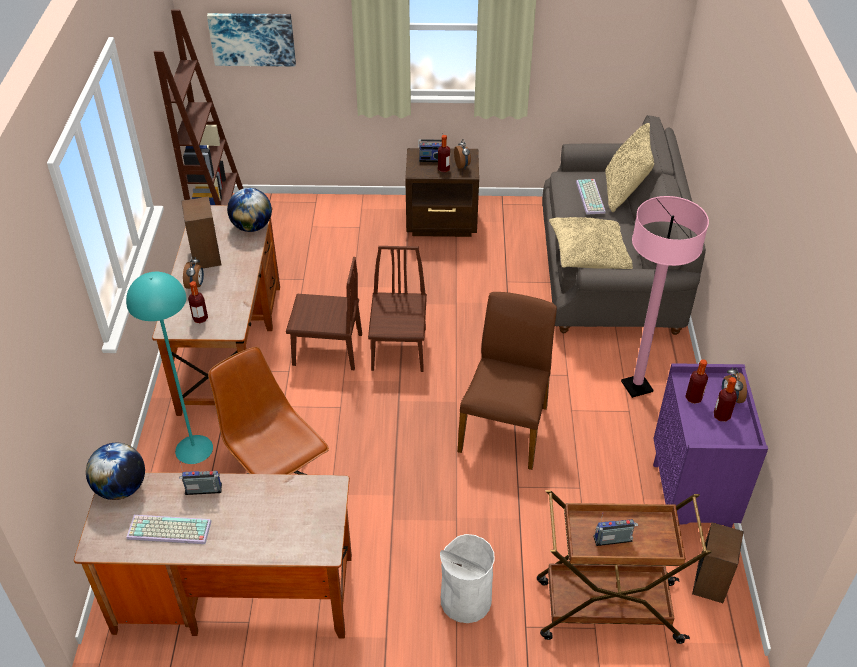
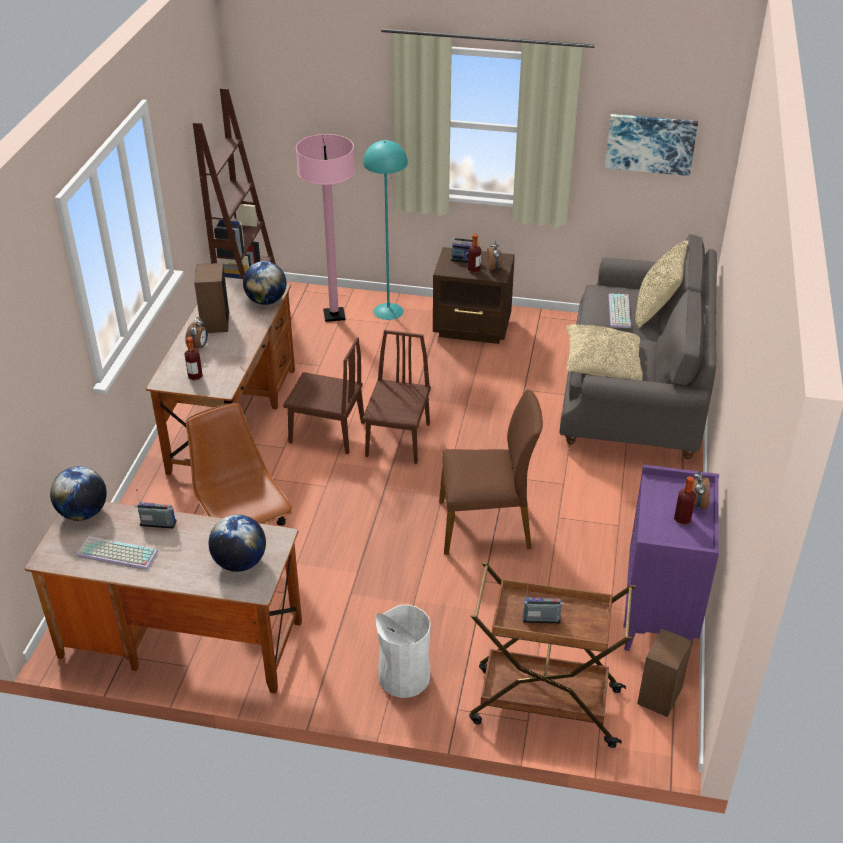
camera: 10 degrees right, 5 degrees down
(194, 449) = (174, 506): turquoise floor lamp -> turquoise floor lamp (388, 311)
(252, 38) = (298, 124): picture -> picture (650, 143)
(299, 522) = (240, 563): none -> globe
(505, 428) = (486, 525): brown chair -> brown chair turned 60 degrees clockwise
(636, 387) = (633, 503): pink floor lamp -> pink floor lamp (334, 315)
(693, 398) = (658, 499): bottle -> none

